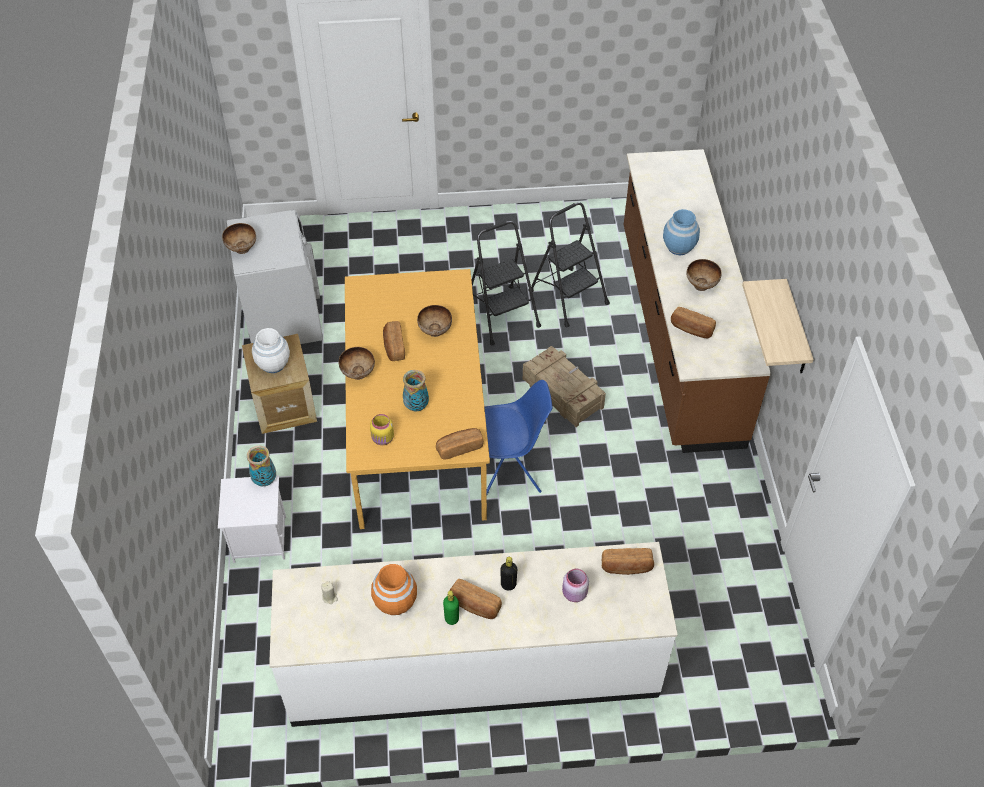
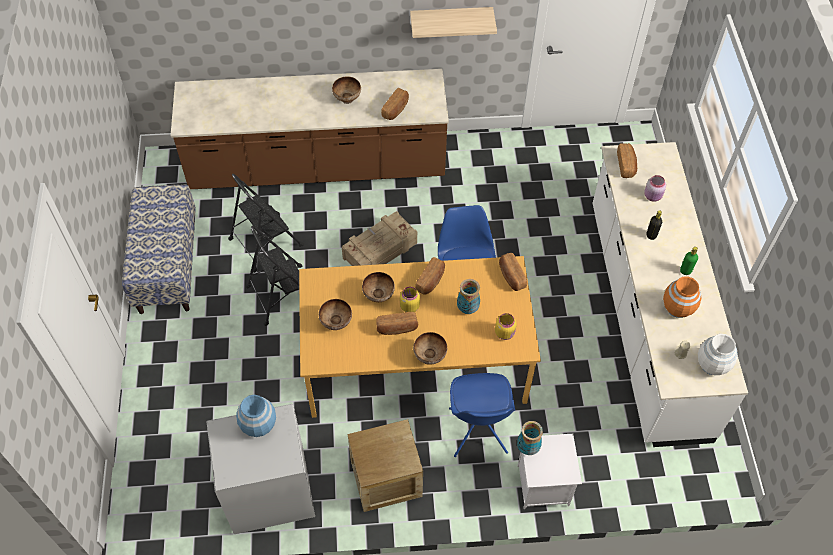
camera: 90 degrees left, 5 degrees up
(241, 248) = (264, 468): bowl -> bowl (336, 323)
(273, 364) = (388, 453): white vase -> white vase (712, 364)
(328, 482) = (477, 432): none -> blue chair
(420, 356) = (409, 306): none -> yellow jar
(474, 605) = (672, 256): bread -> bread (431, 280)
(534, 225) = (167, 265): none -> bench
(679, 247) = (300, 109): blue vase -> blue vase (259, 425)

